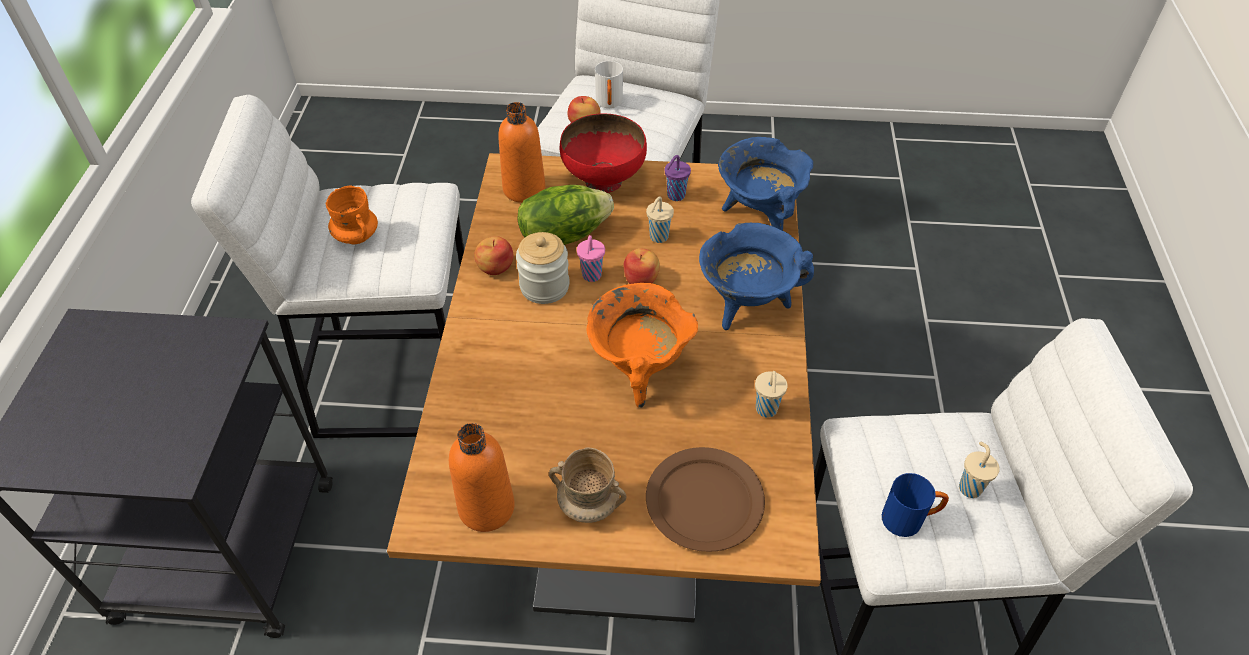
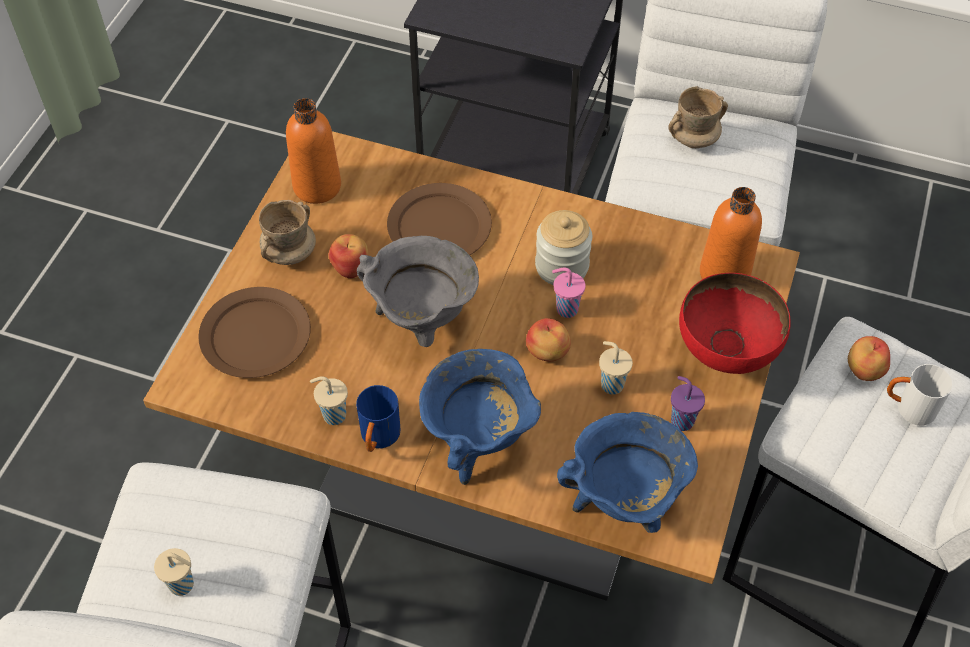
camera: 105 degrees right, 5 degrees up
(356, 236) = (694, 138): orange mug -> beige mug
(495, 267) = (602, 230): apple -> apple (351, 267)
(518, 384) = (440, 226): none -> brown plate
(564, 234) = (638, 296): lettuce -> none
(639, 370) = (422, 321): orange cooking pot -> grey cooking pot
(909, 519) = (174, 511): blue mug -> blue mug (378, 439)

